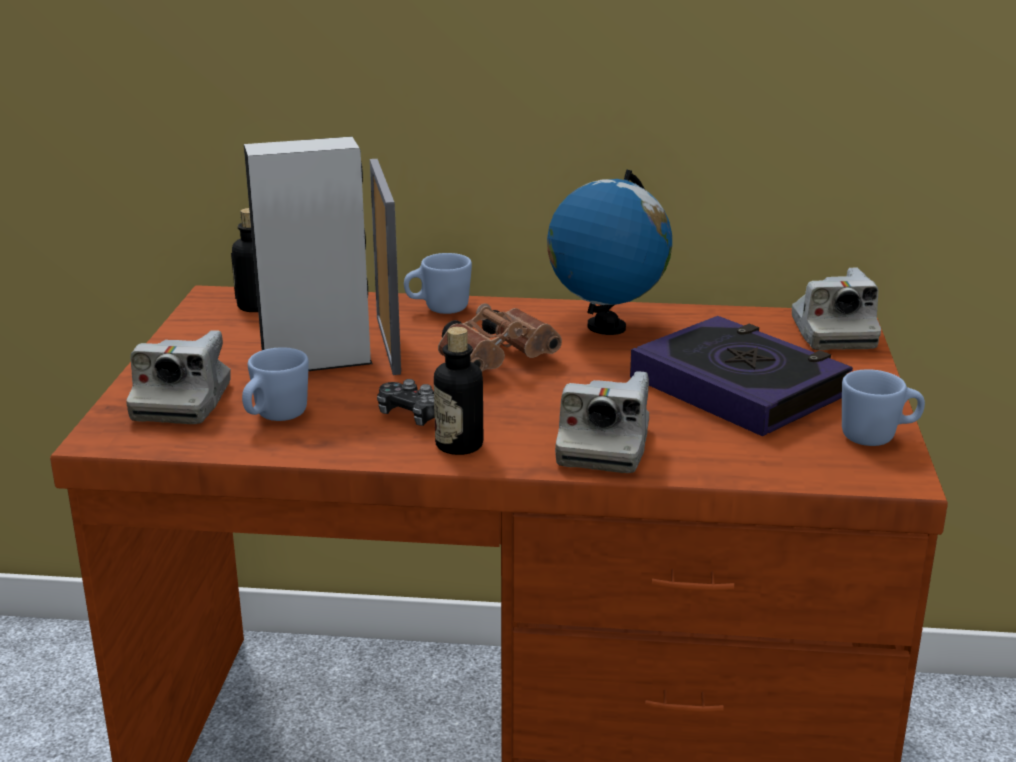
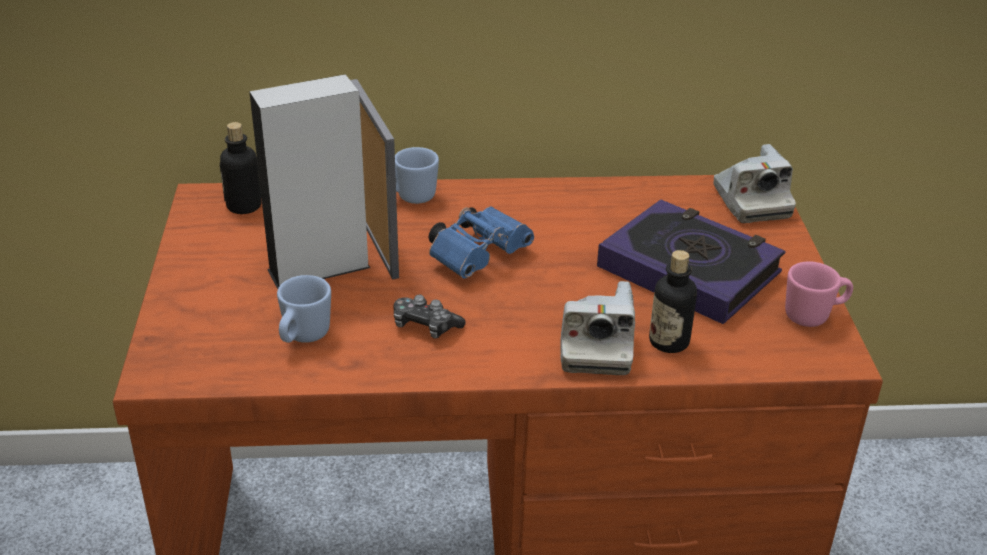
camera: 10 degrees left, 10 degrees up
(182, 402) = (214, 327): camera -> none
(459, 445) = (473, 355): bottle -> bottle (669, 342)
(499, 361) = (480, 255): brown binoculars -> blue binoculars
(606, 327) = (561, 209): globe -> none
(878, 437) = (814, 316): blue mug -> pink mug

